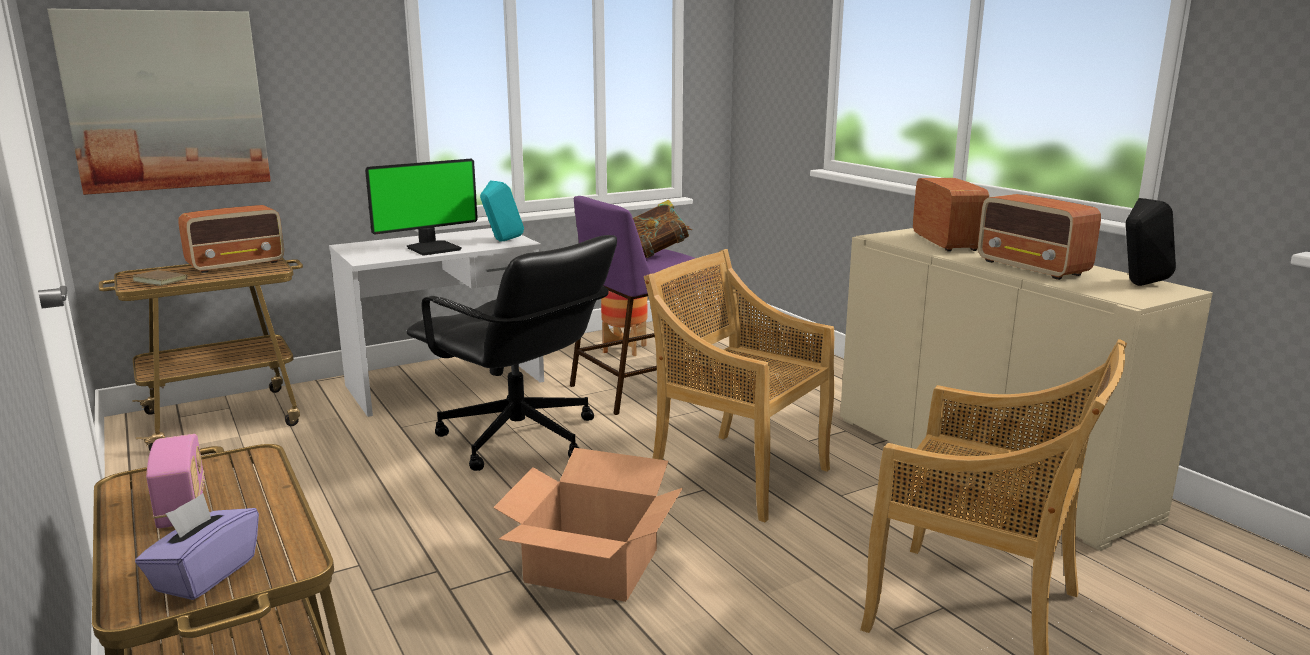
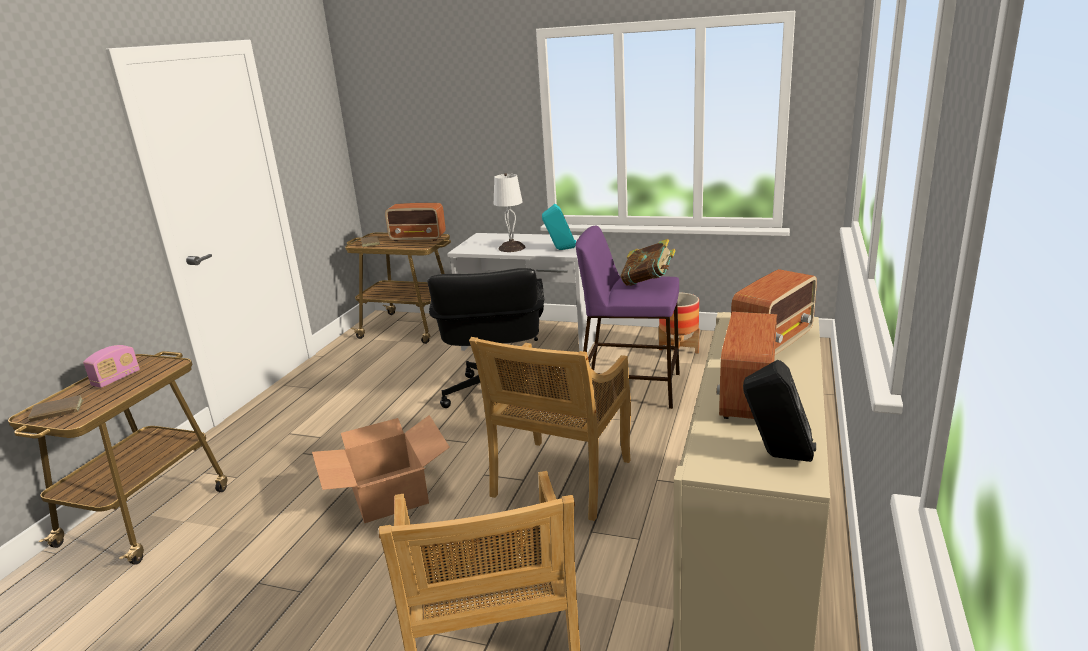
camera: 50 degrees right, 5 degrees up
(166, 101) = (400, 134): picture -> none
(205, 575) = (56, 412): purple tissue box -> brown book
(433, 248) = (512, 248): monitor -> white table lamp
(737, 474) = (561, 480): beige chair -> beige chair turned 150 degrees counterclockwise

